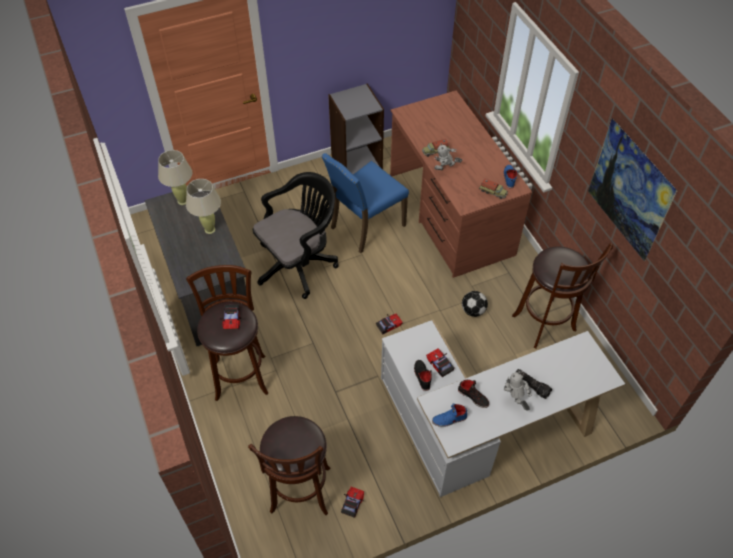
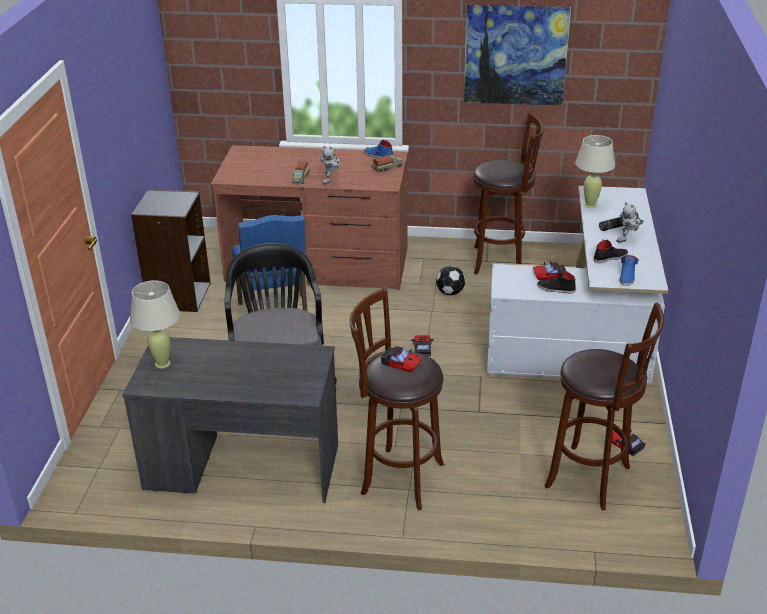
camera: 60 degrees left, 20 degrees down
(210, 229) = (235, 355): beige table lamp -> beige table lamp (590, 205)
(514, 401) = (629, 240): toy robot -> toy robot turned 45 degrees counterclockwise

